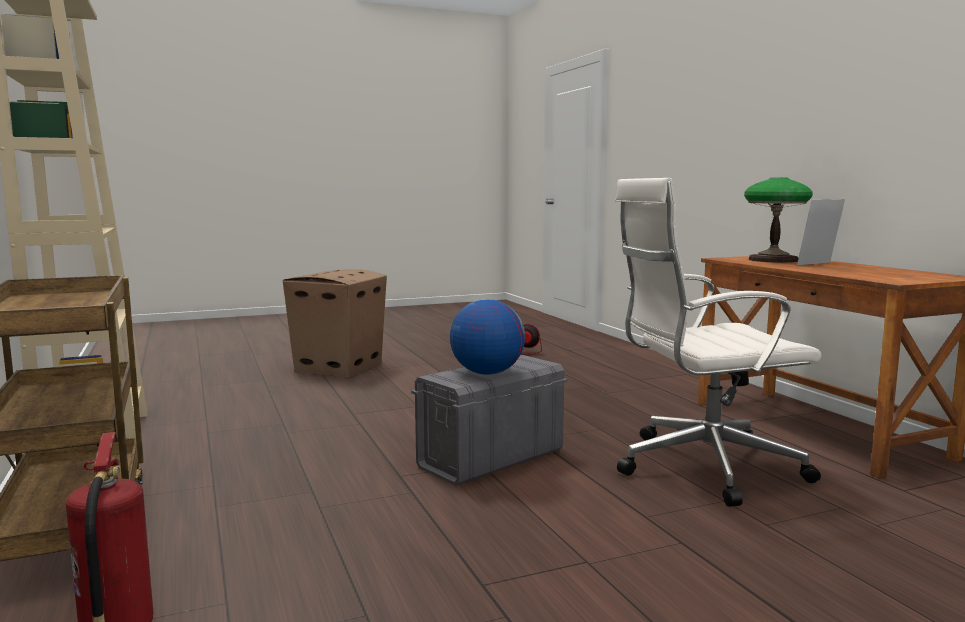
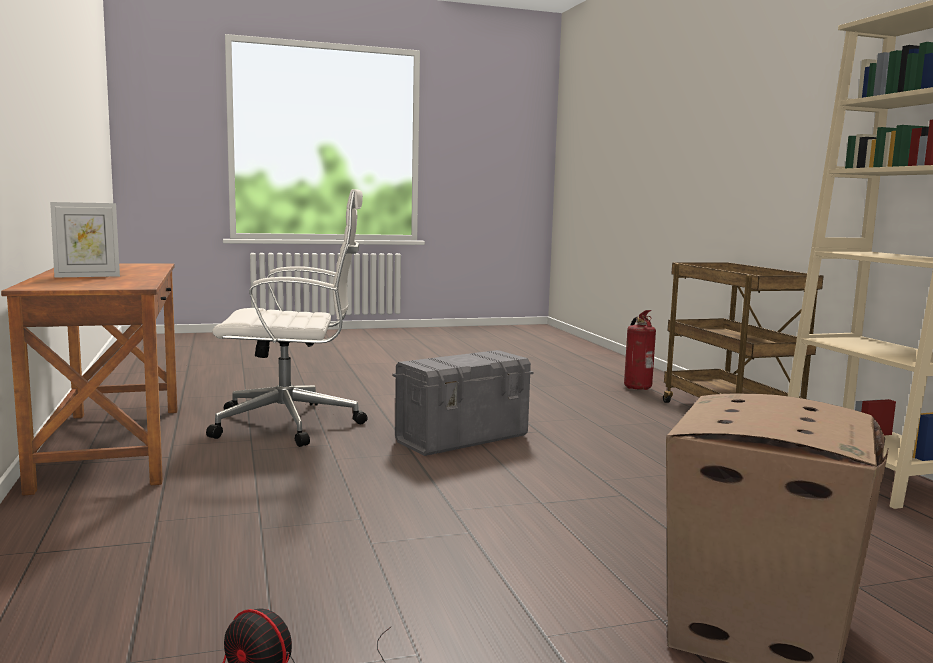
camera: 175 degrees left, 0 degrees up
(486, 373) = (469, 357): globe -> none
(773, 260) = (93, 282): table lamp -> none

